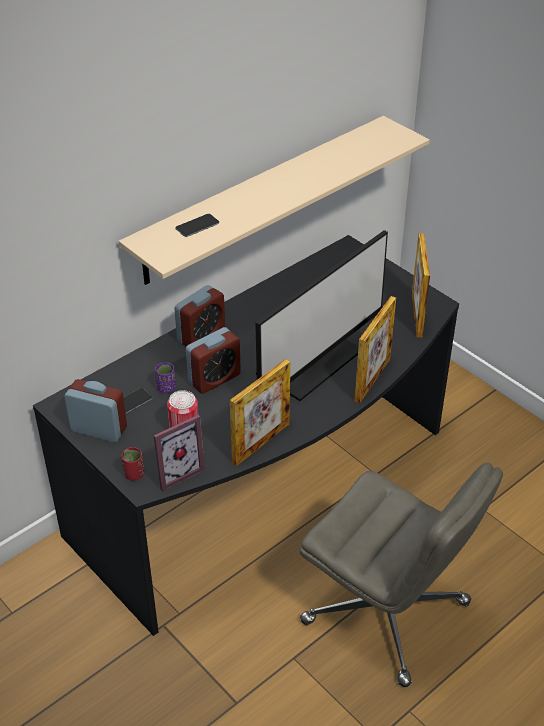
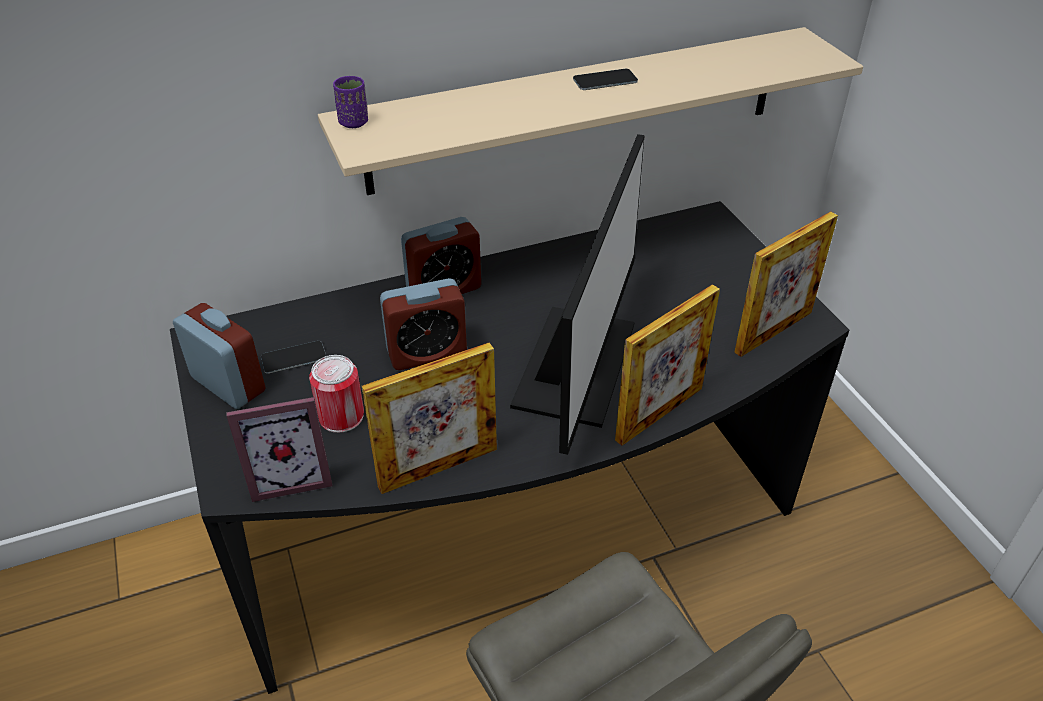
camera: 20 degrees right, 0 degrees up
(134, 474) = (230, 464): red cup -> none
(166, 388) = (353, 350): purple cup -> purple cup (353, 123)
(197, 226) = (440, 115): phone -> phone (605, 80)
(311, 363) = (578, 365): monitor -> monitor turned 45 degrees counterclockwise
(416, 315) = (773, 332): picture frame -> picture frame turned 150 degrees counterclockwise

